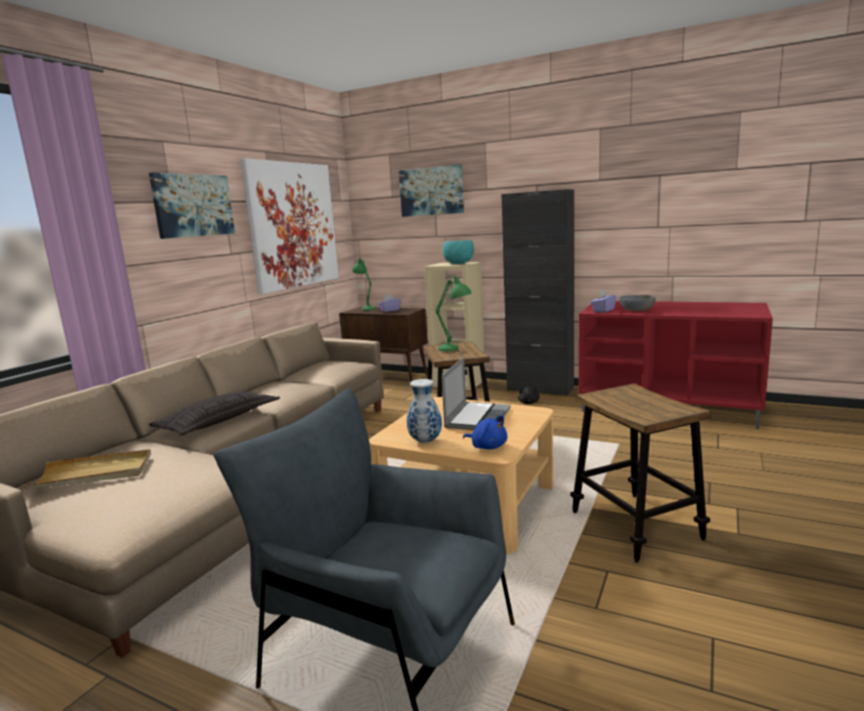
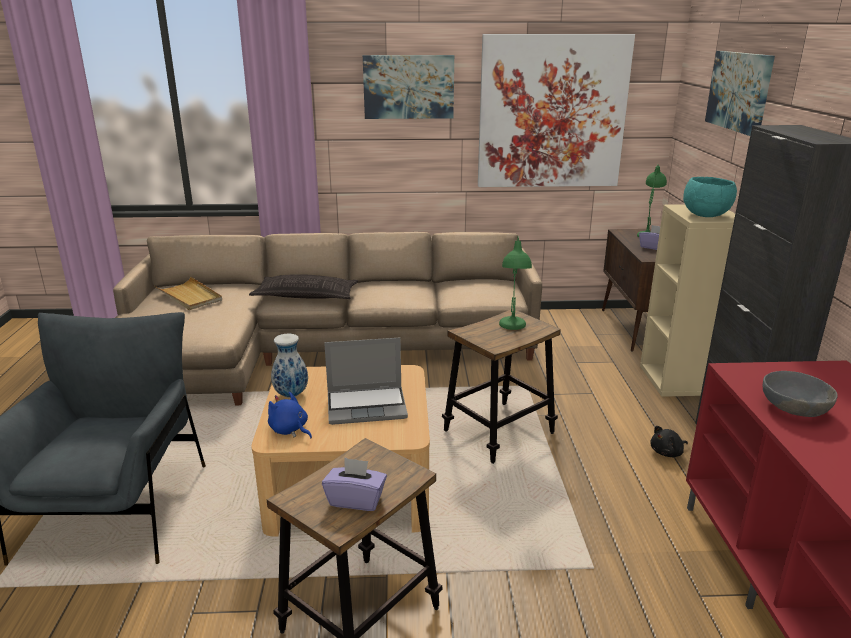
camera: 60 degrees right, 10 degrees up
(487, 446) = (290, 430): blue plush toy -> blue plush toy turned 120 degrees clockwise
(603, 310) = (756, 379): purple tissue box -> purple tissue box (356, 499)

